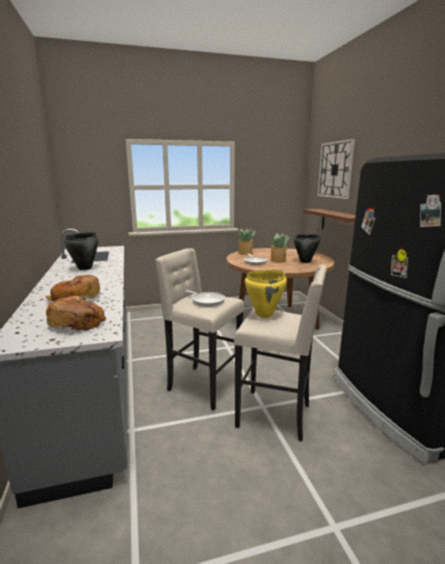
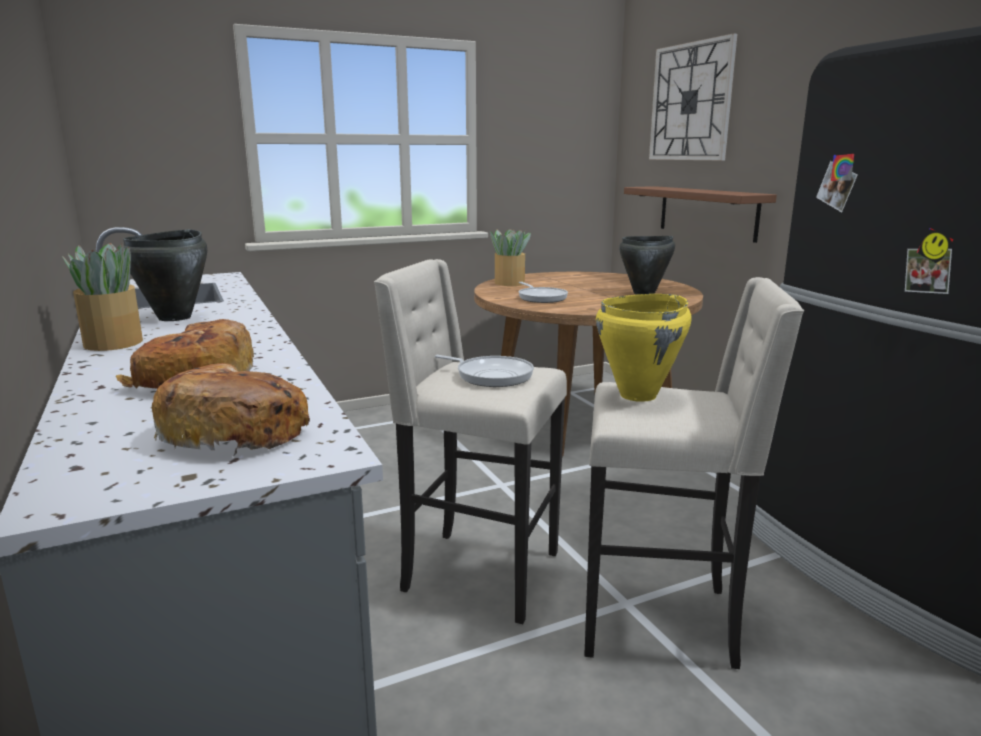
camera: 10 degrees left, 0 degrees up
(278, 260) = (587, 293): potted plant -> potted plant (114, 342)

